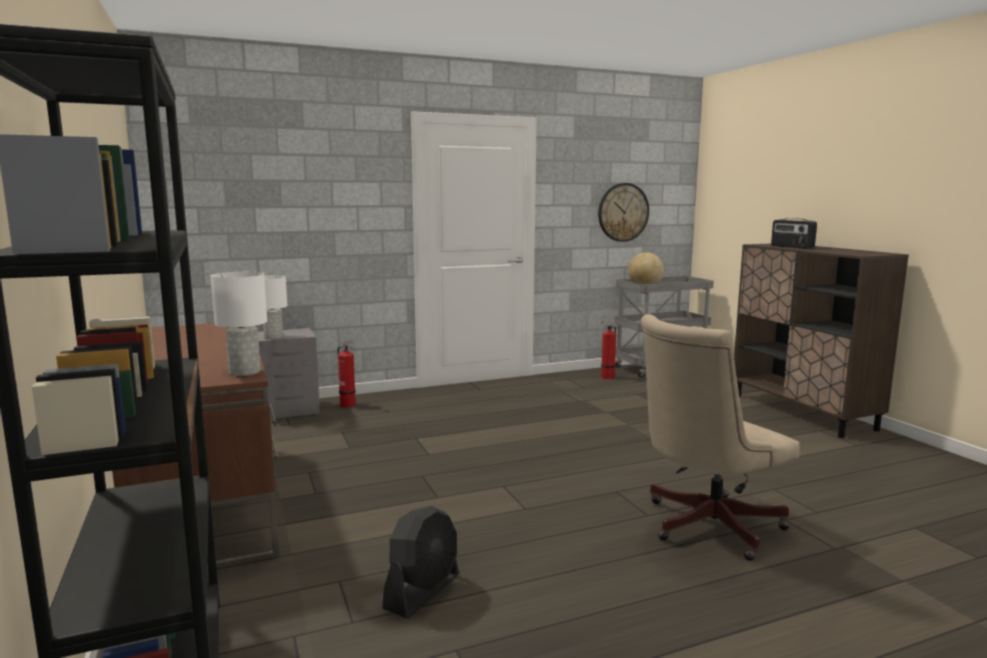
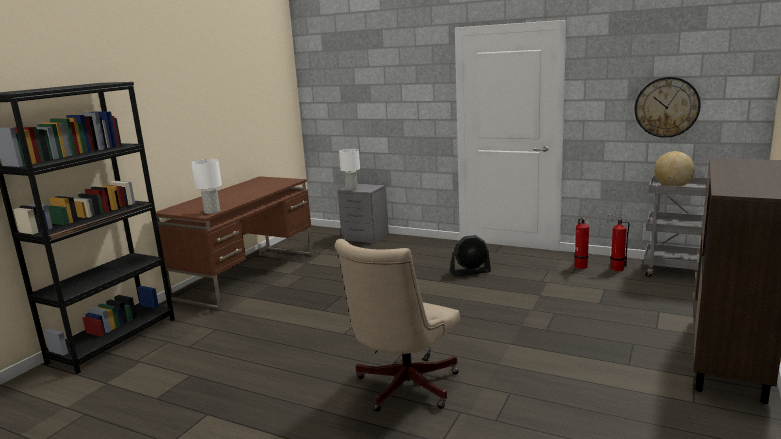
camera: 50 degrees right, 5 degrees up
(349, 405) = (398, 242): fire extinguisher -> fire extinguisher (581, 267)
(422, 591) = (227, 348): black fan -> black fan (470, 271)
(704, 526) = (402, 388): beige office chair -> beige office chair turned 75 degrees counterclockwise
(791, 247) = (730, 169): radio -> none

